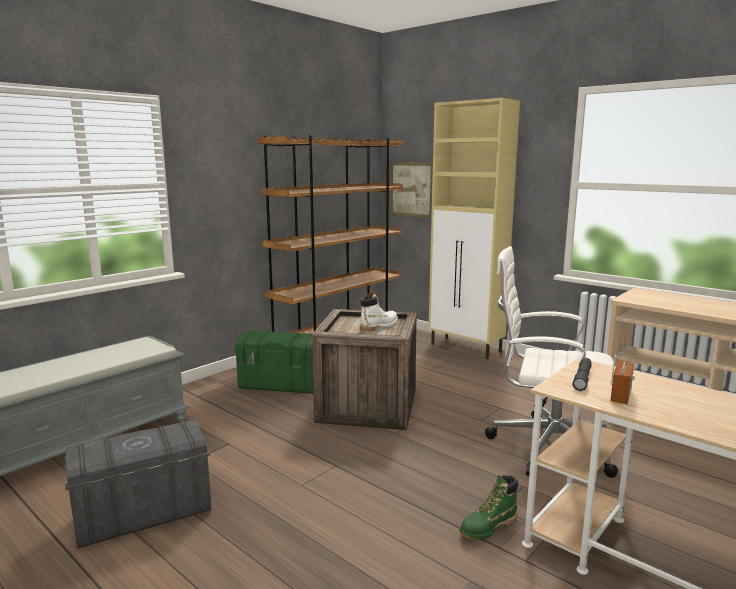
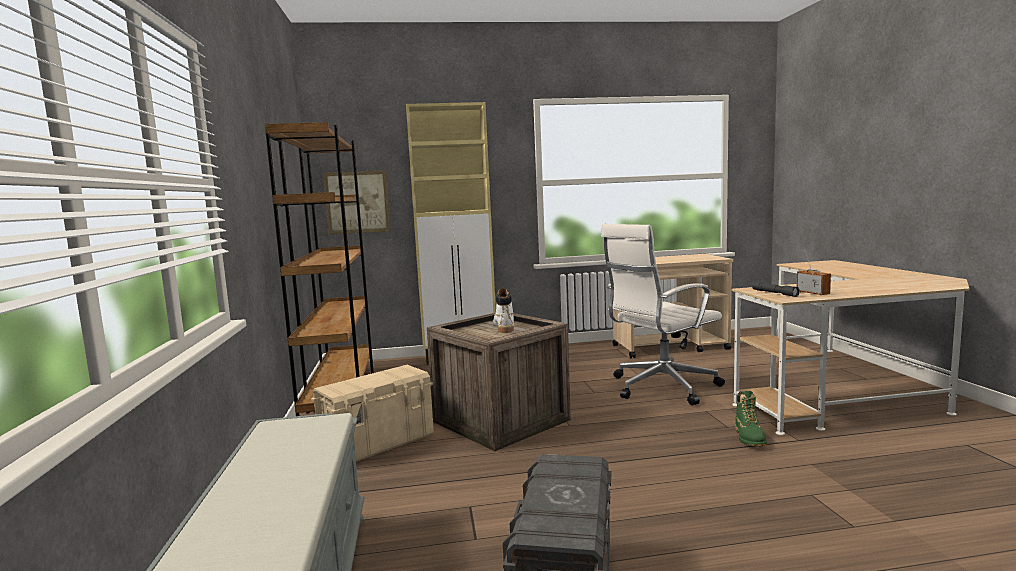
camera: 50 degrees left, 5 degrees down
(281, 385) = (378, 444): green storage box -> beige storage box

